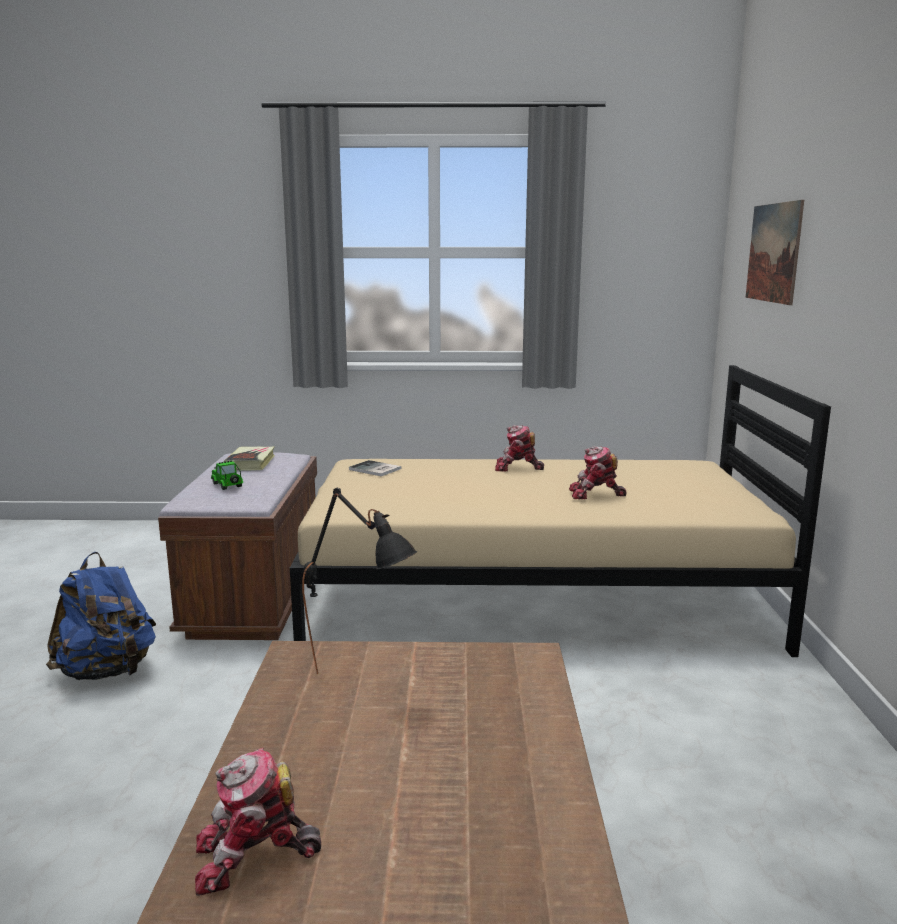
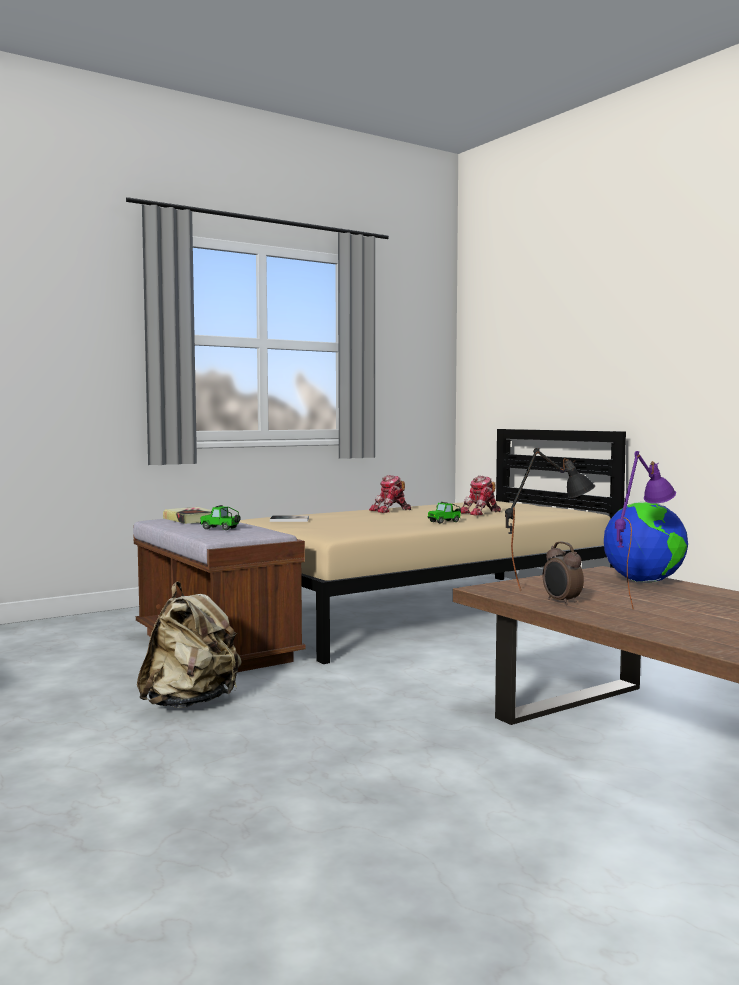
camera: 35 degrees left, 10 degrees down
(108, 671) = (190, 703): blue backpack -> beige backpack
(253, 857) = (674, 629): toy robot -> none
(296, 719) = (561, 602): none -> alarm clock
(382, 759) = (639, 602): none -> purple table lamp
(511, 706) = (644, 582): none -> globe
(513, 505) = (445, 522): none -> toy car
(773, 252) = (527, 346): picture -> none

